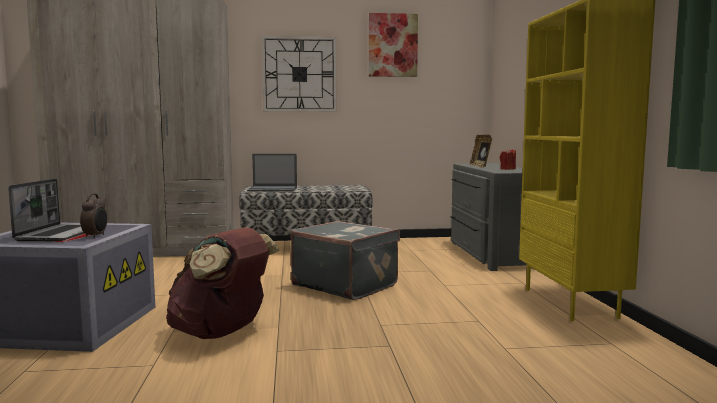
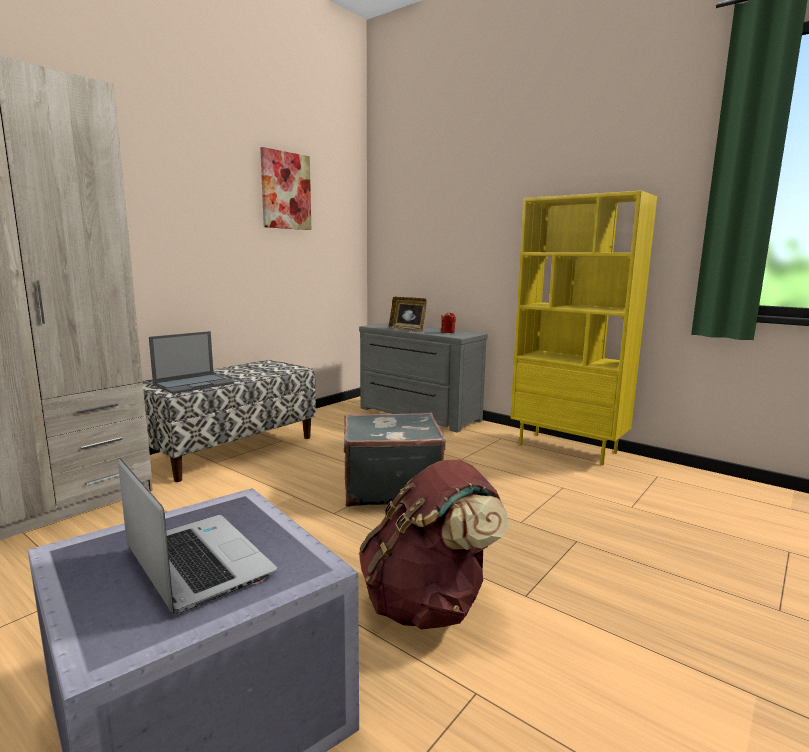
camera: 45 degrees left, 5 degrees up
(96, 236) = (275, 543): alarm clock -> none
(299, 74) = (184, 220): wall clock -> none

